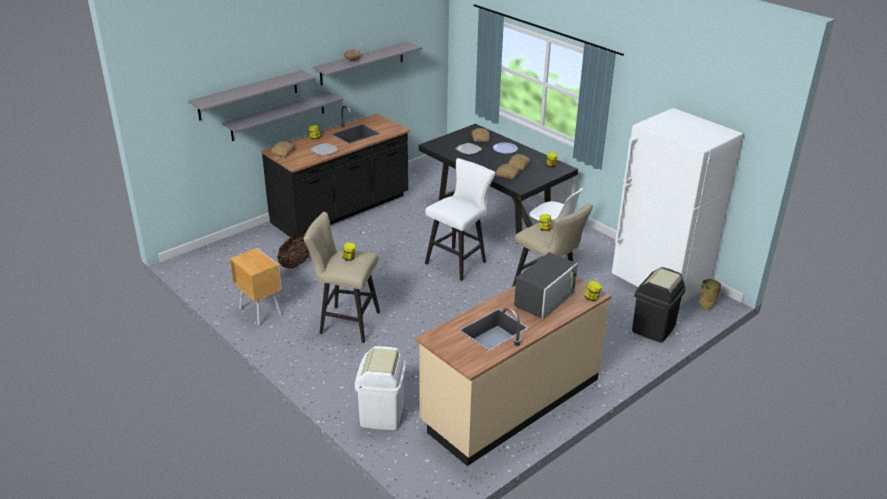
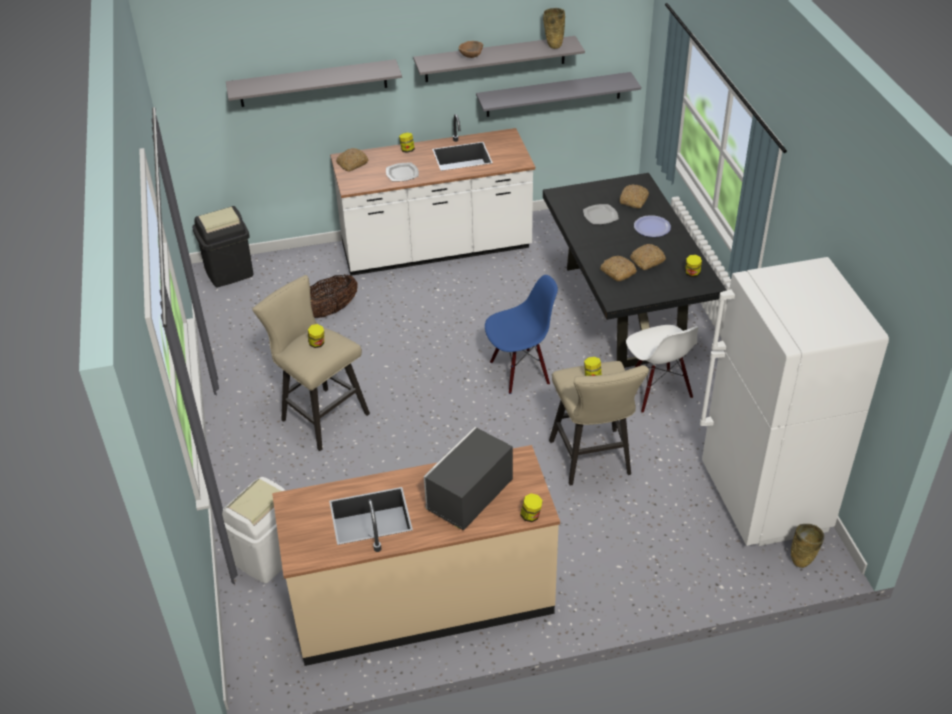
camera: 30 degrees right, 10 degrees up
(260, 311) = (242, 366): brown nightstand -> none
(278, 116) = (358, 114): grey shelf -> grey shelf (553, 94)
(341, 210) = (436, 249): black counter -> white counter
(400, 47) = (553, 45): none -> beige vase
(459, 261) = (520, 372): white stool -> blue chair
(544, 300) = (469, 495): microwave -> microwave turned 150 degrees clockwise
(654, 328) = (695, 567): black trash can -> black trash can (229, 272)

